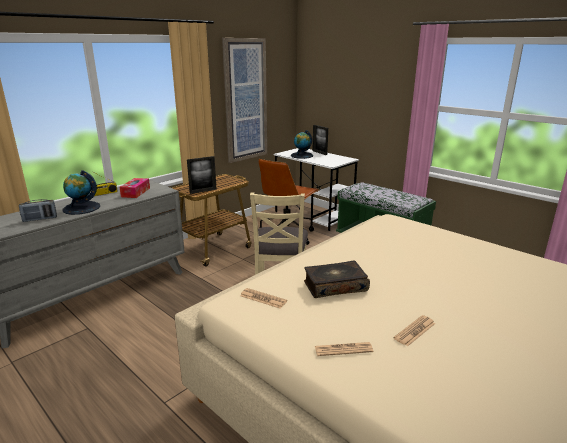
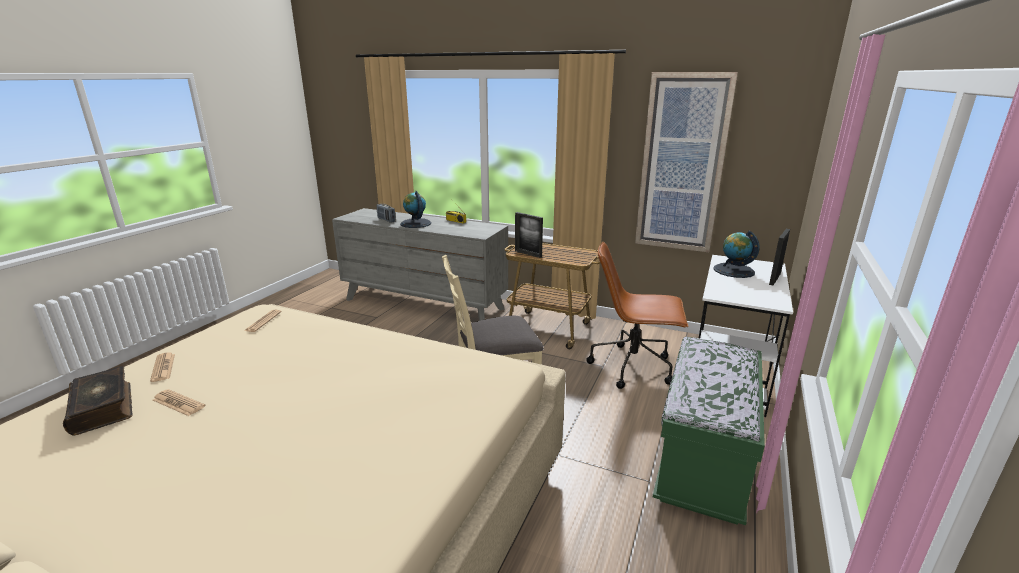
camera: 70 degrees right, 0 degrees up
(135, 192) = (466, 228): tissue box -> none
(335, 286) = (284, 350): book -> book (103, 407)

